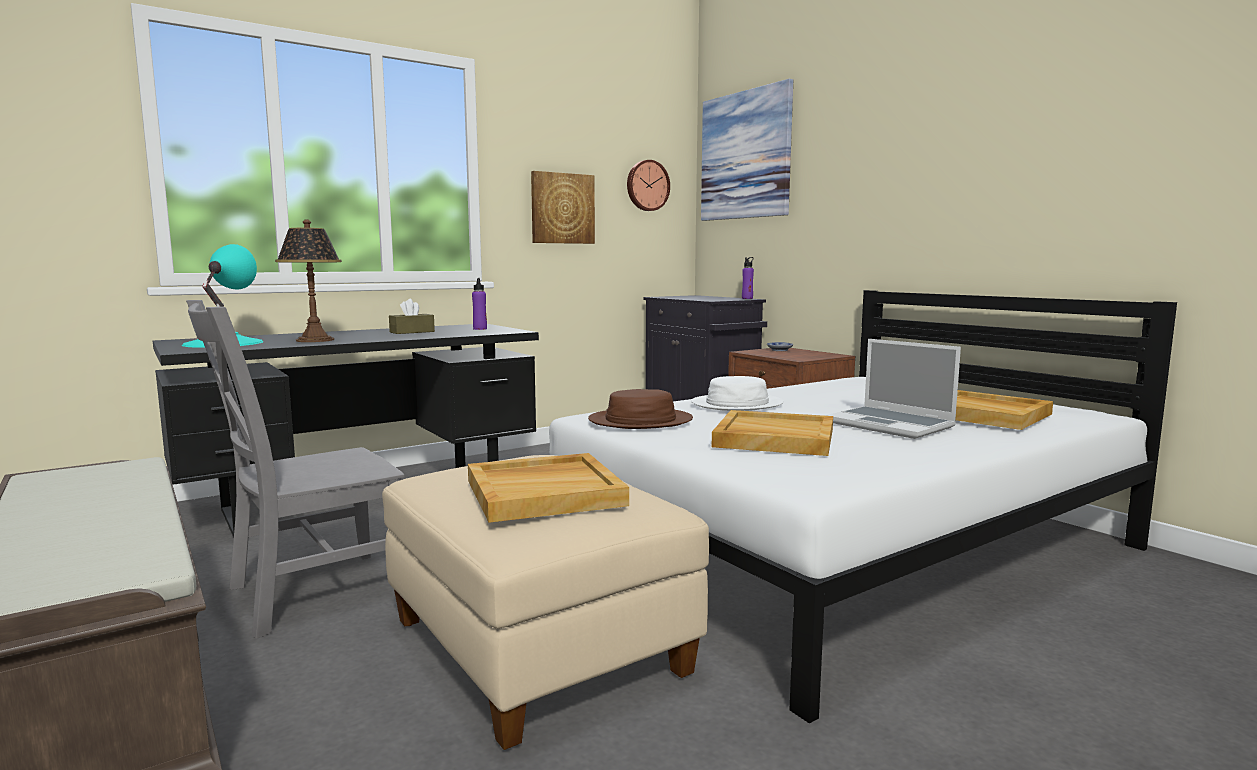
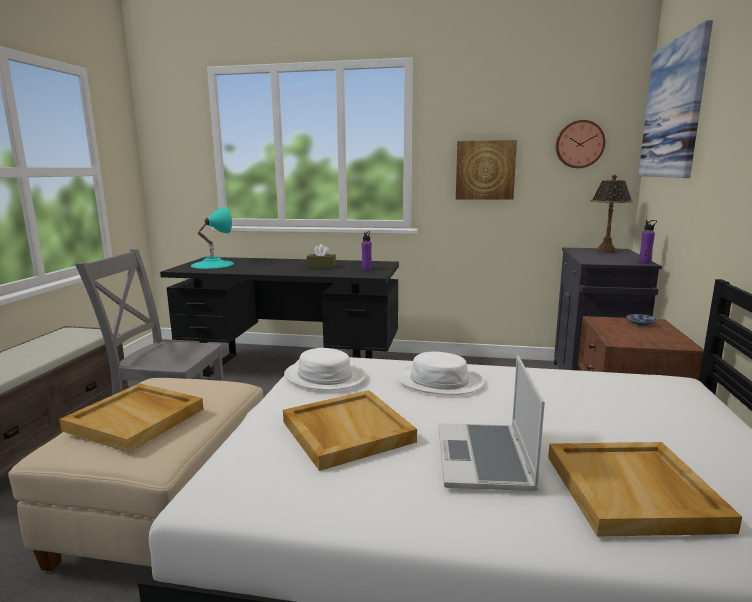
camera: 45 degrees right, 5 degrees up
(315, 340) = (251, 268): table lamp -> table lamp (606, 251)
(640, 421) = (324, 376): brown hat -> white hat

